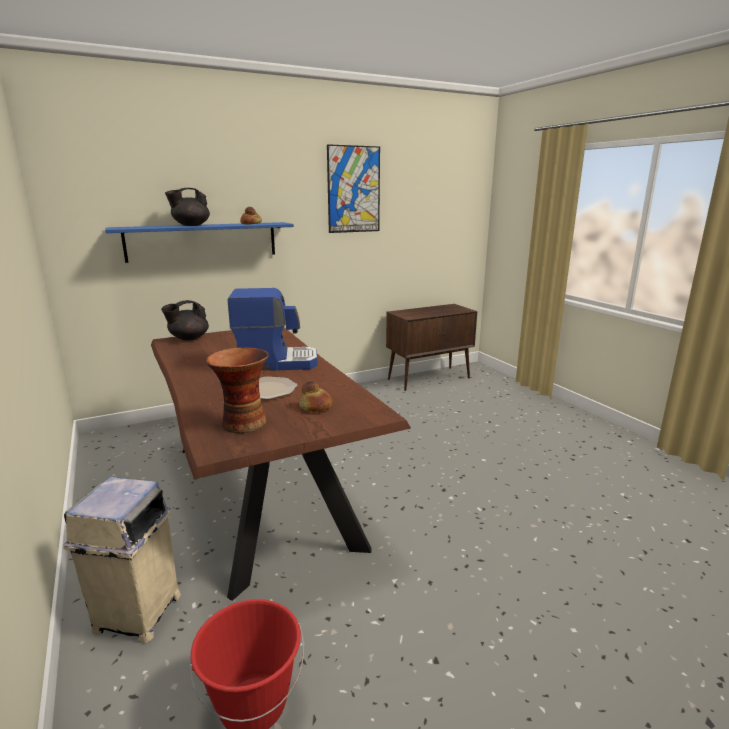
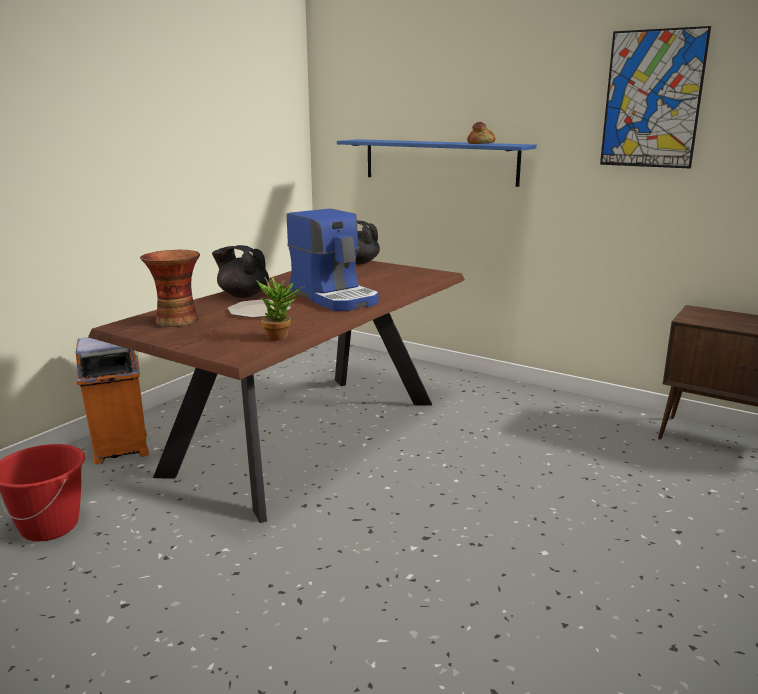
camera: 60 degrees right, 0 degrees up
(137, 615) = (120, 449): beige trash can -> orange trash can
(190, 225) = (417, 141): black teapot -> black teapot (243, 295)
(315, 407) = (234, 332): bread -> none
(351, 394) = (281, 337): none -> potted plant

